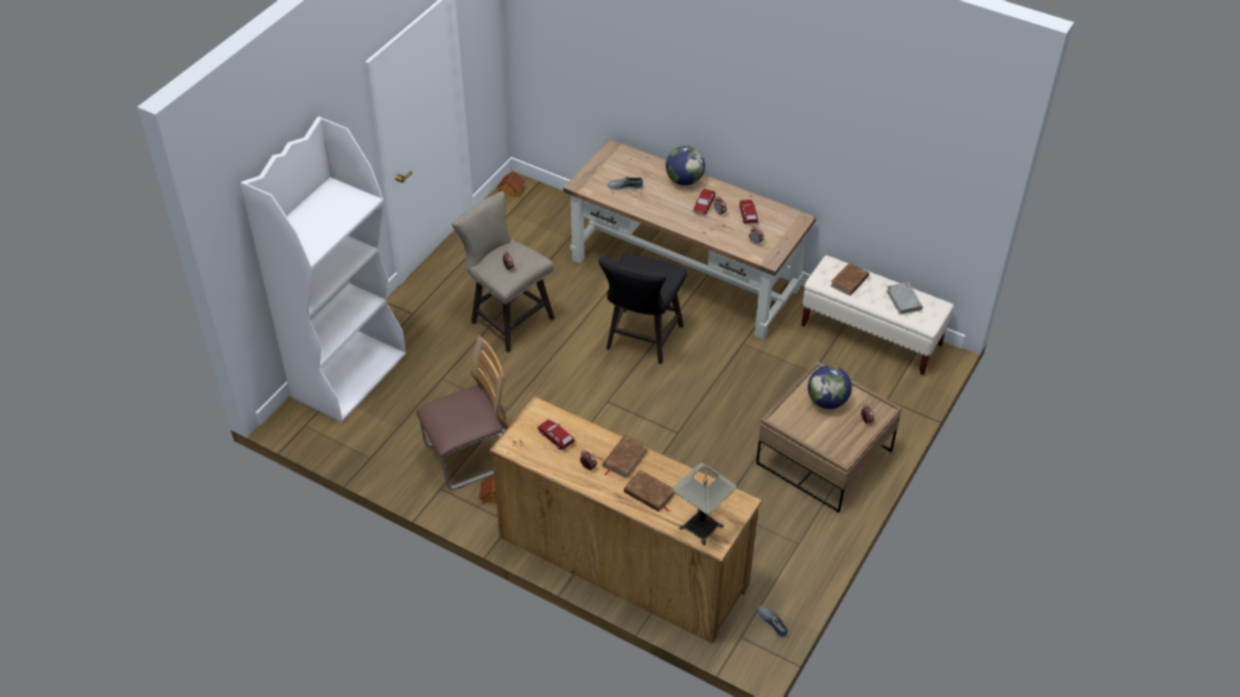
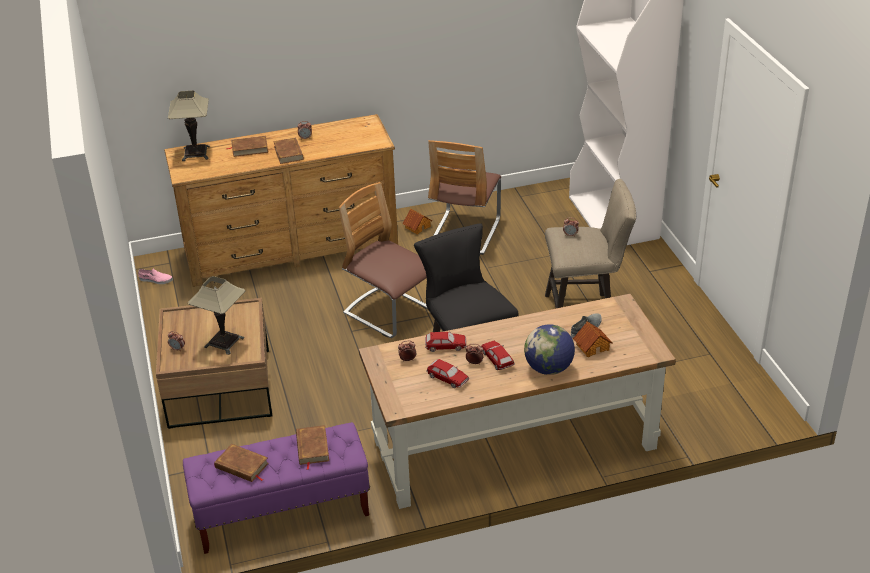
camera: 135 degrees right, 10 degrees down
(510, 189) = (770, 402): toy house -> toy house (592, 346)
(556, 437) = (347, 138): toy car -> toy car (445, 346)
(630, 427) = (389, 312): none -> chair
(772, 623) = (155, 280): grey shoe -> pink shoe
(827, 401) = (224, 342): globe -> table lamp
(871, 335) = (282, 513): beige bench -> purple bench
(904, 300) = (242, 466): grey book -> brown book

